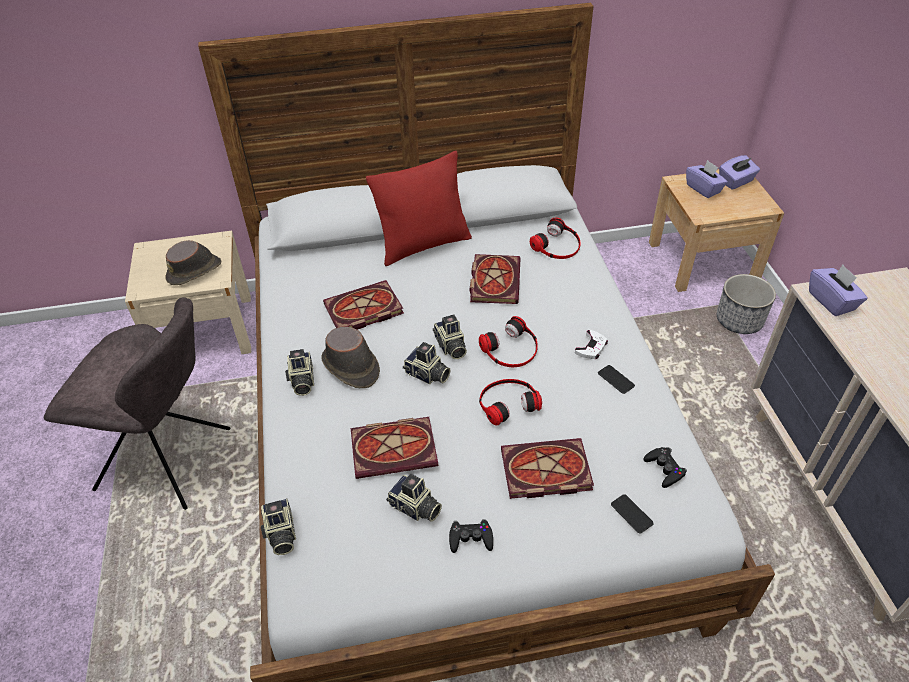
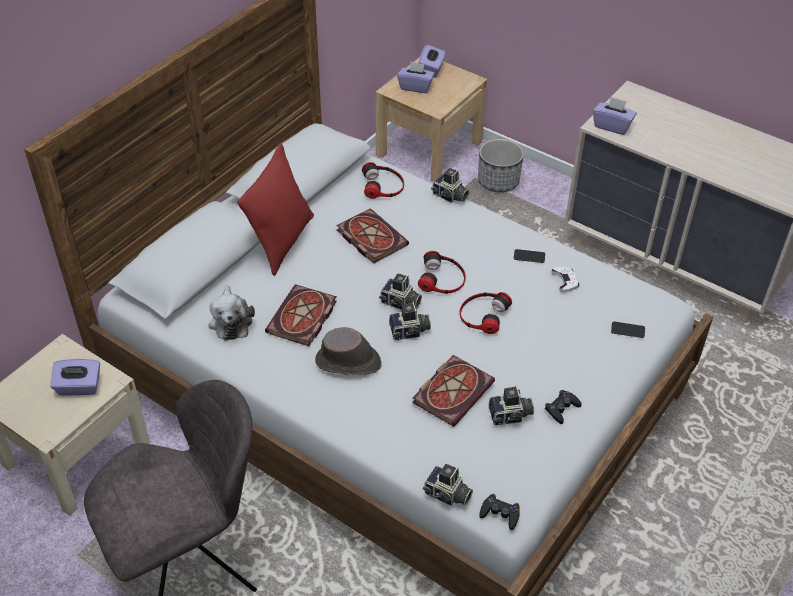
camera: 45 degrees left, 0 degrees up
(195, 271) = (79, 387): brown hat -> purple tissue box
(301, 381) = (326, 396): camera -> camera (450, 196)
(314, 280) = (230, 321): none -> plush toy
(544, 472) = (555, 341): book -> none
(591, 347) = (491, 245): white game controller -> white game controller (565, 281)
(664, 469) = (615, 292): black game controller -> black game controller (500, 514)

